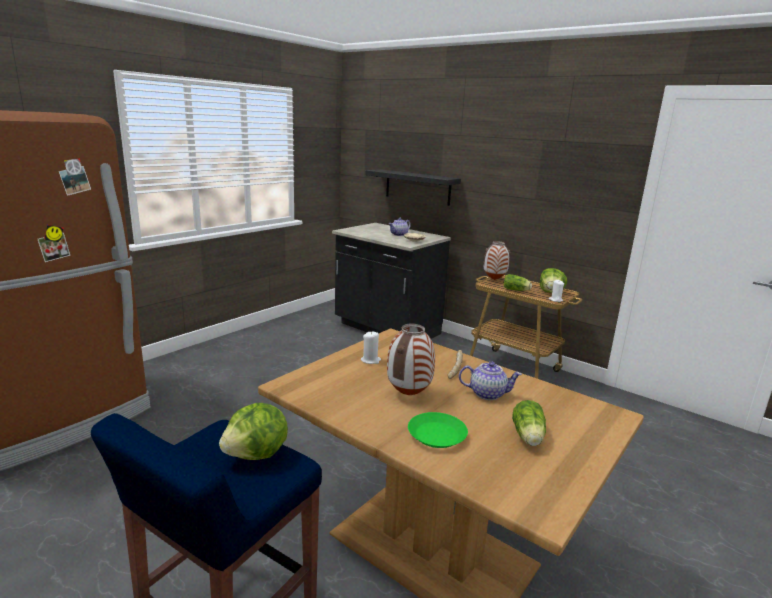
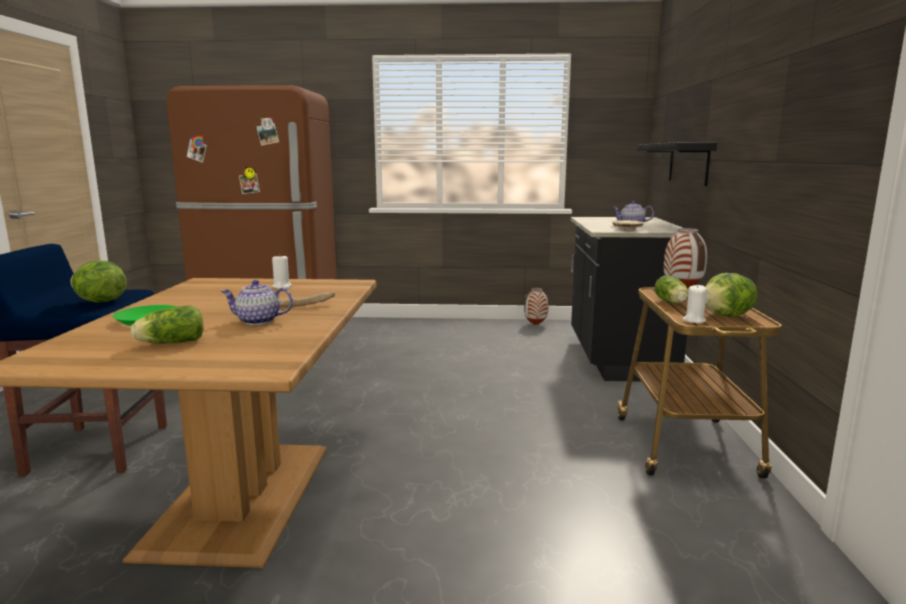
camera: 55 degrees right, 5 degrees down
(408, 394) = (222, 303): vase -> vase (535, 324)
(487, 393) = (258, 321): teapot -> teapot turned 120 degrees clockwise

